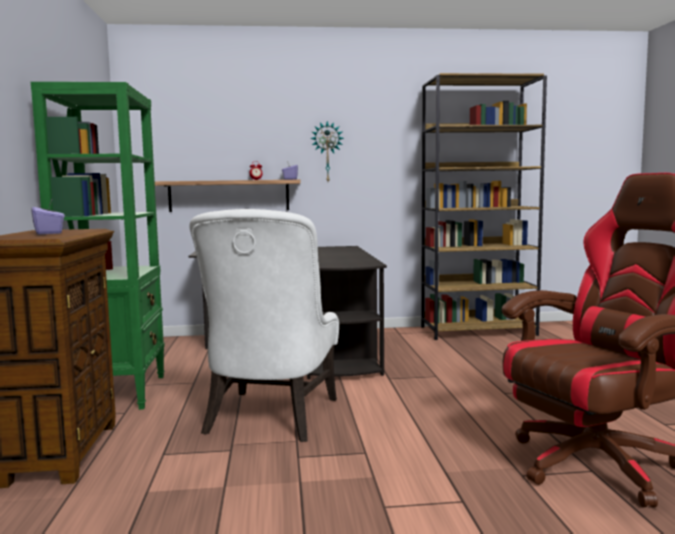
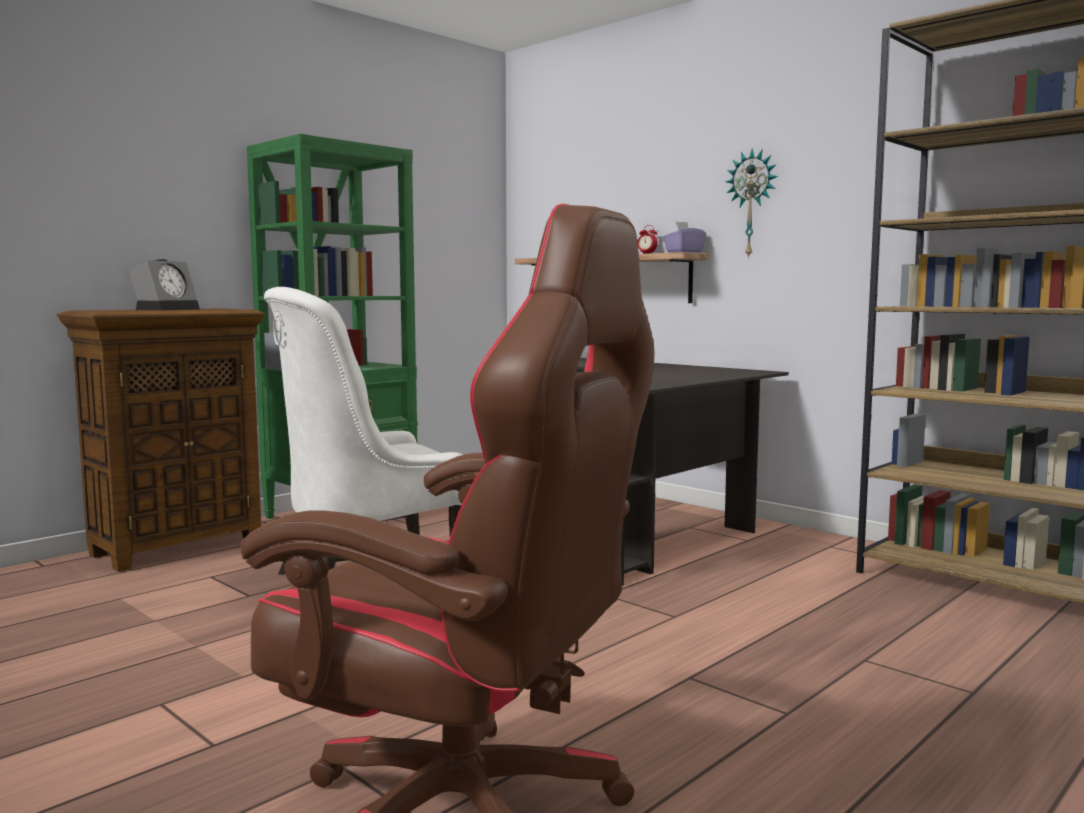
camera: 50 degrees right, 0 degrees up
(49, 233) = (167, 309): purple tissue box -> alarm clock

